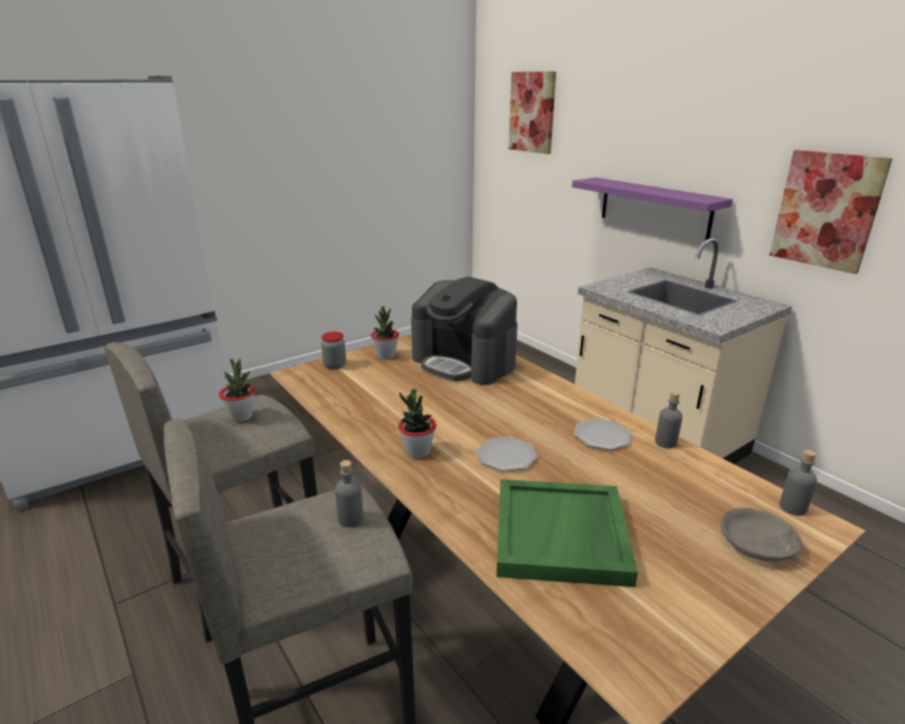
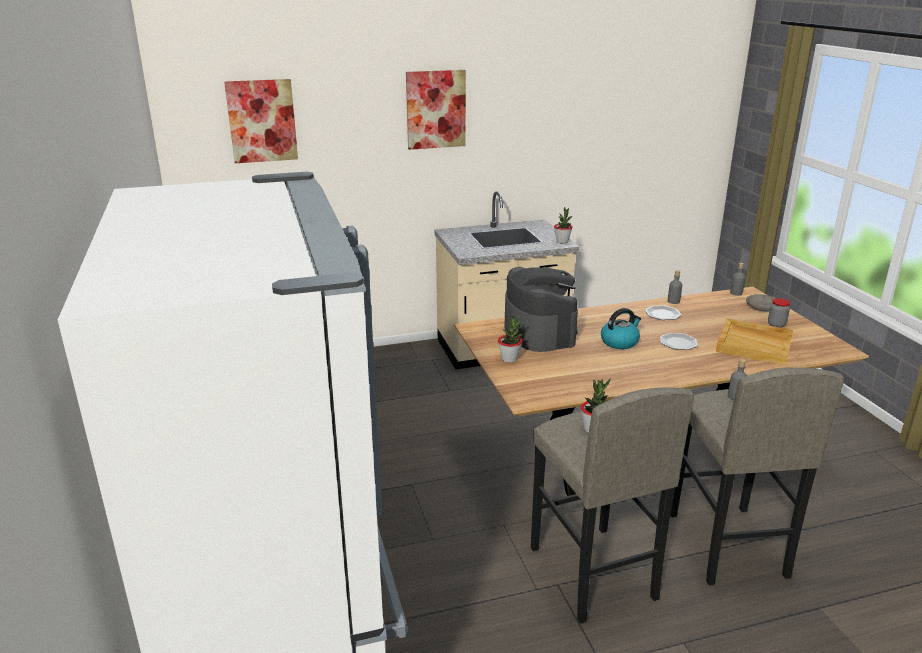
camera: 70 degrees left, 0 degrees up
(335, 365) = (516, 382): jar -> jar (776, 325)
(417, 452) = (667, 367): potted plant -> potted plant (562, 241)
(464, 362) = (539, 332): coffee machine -> coffee machine turned 75 degrees counterclockwise
(475, 411) = (620, 342): none -> kettle
(562, 535) = (755, 344): green tray -> beige tray
(654, 207) = (427, 182): purple shelf -> none
(826, 210) = (551, 154): picture -> picture (435, 109)

